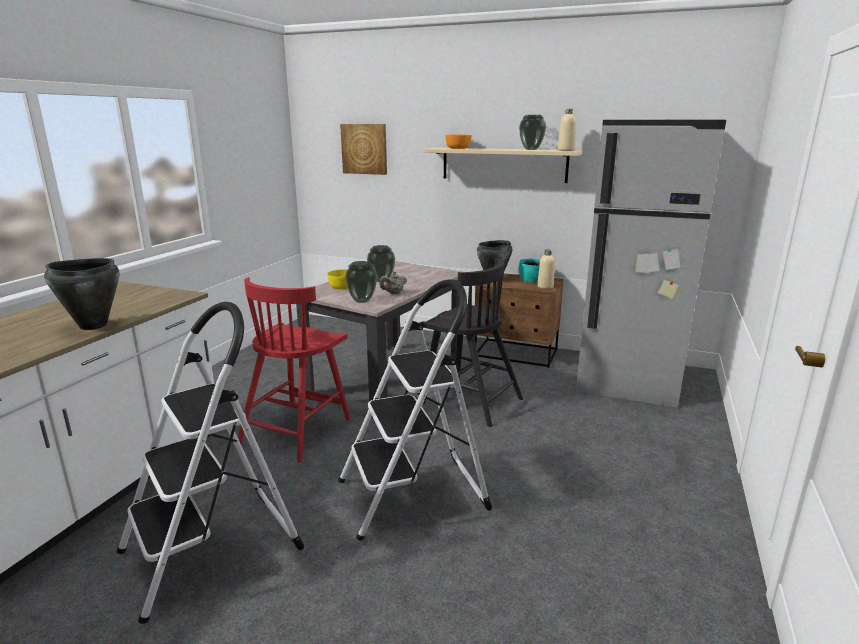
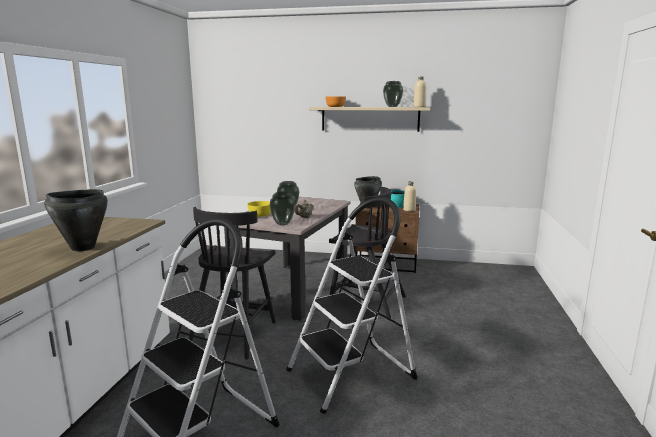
camera: 10 degrees left, 5 degrees down
(297, 429) = (234, 334): red chair -> black chair
(364, 149) = (256, 108): picture -> none
(629, 377) = (476, 276): grey fridge -> none

